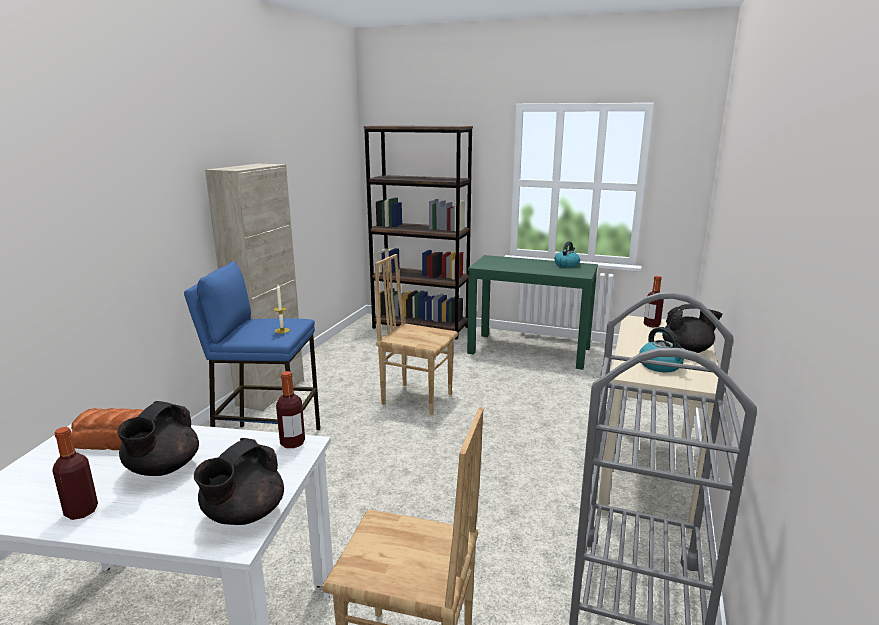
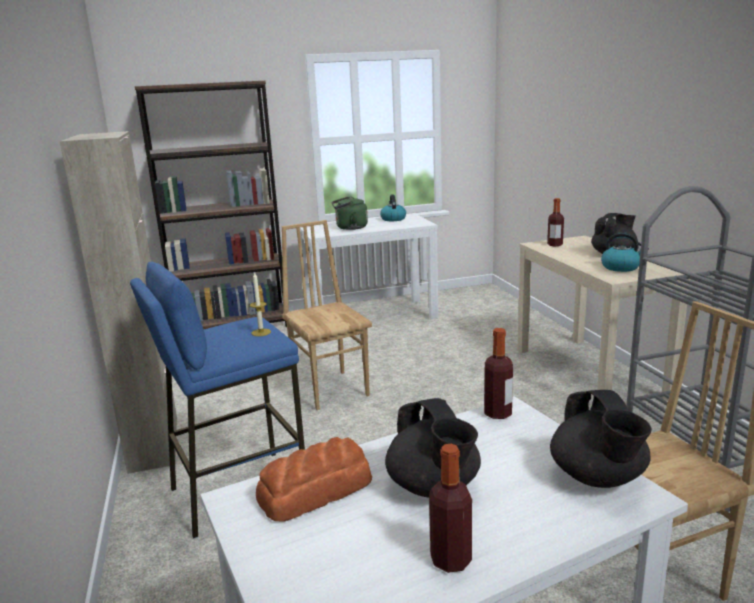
camera: 35 degrees left, 0 degrees up
(417, 398) = (331, 389): brown chair -> brown chair turned 75 degrees clockwise
(515, 265) = (349, 228): none -> green kettle
(529, 350) = (371, 316): green console table -> white console table

